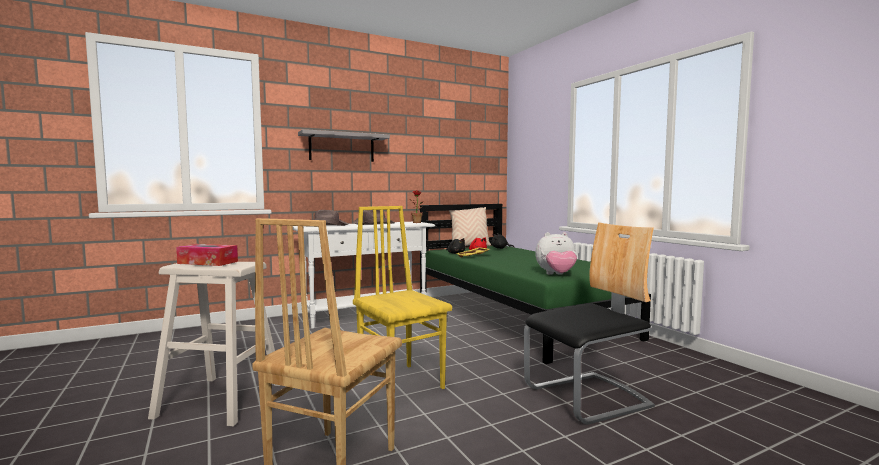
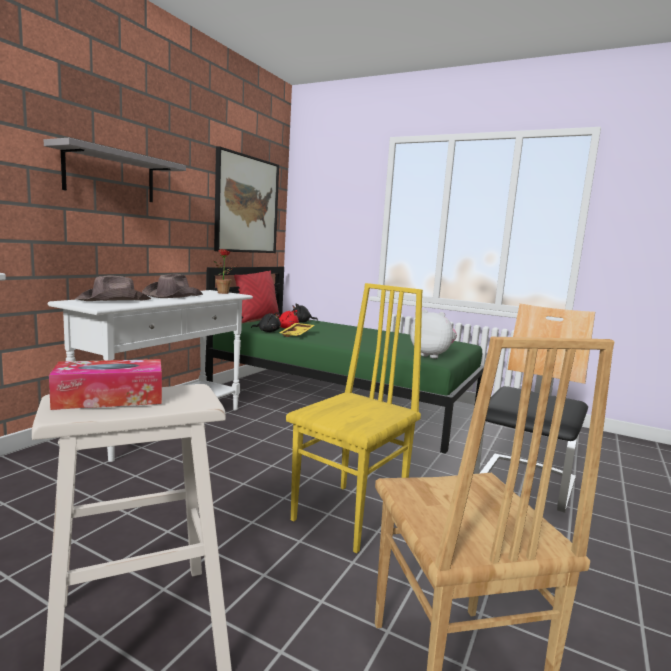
camera: 35 degrees left, 5 degrees up
(401, 382) = (351, 516): yellow chair -> yellow chair turned 105 degrees clockwise
(461, 156) = (246, 205): none -> picture
(469, 246) = (257, 319): beige pillow -> red pillow
(556, 275) = (432, 355): plush toy -> plush toy turned 105 degrees counterclockwise

